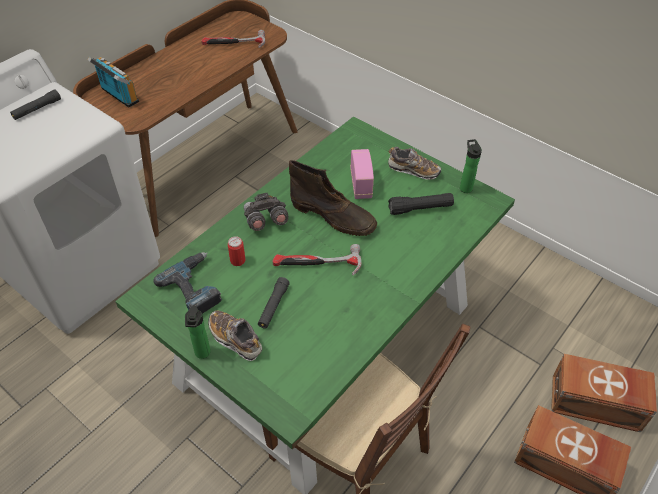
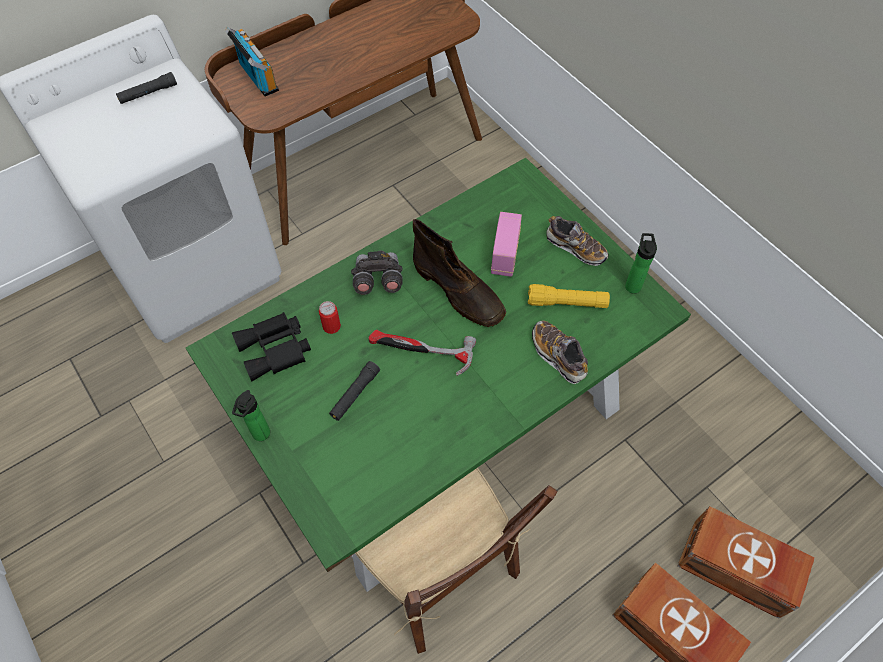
camera: 15 degrees right, 10 degrees up
(195, 287) = (275, 350): power drill -> black binoculars
(233, 44) = (411, 27): hammer -> none
(235, 339) = (301, 426): shoe -> shoe (558, 356)
(420, 209) = (566, 303): black flashlight -> yellow flashlight

